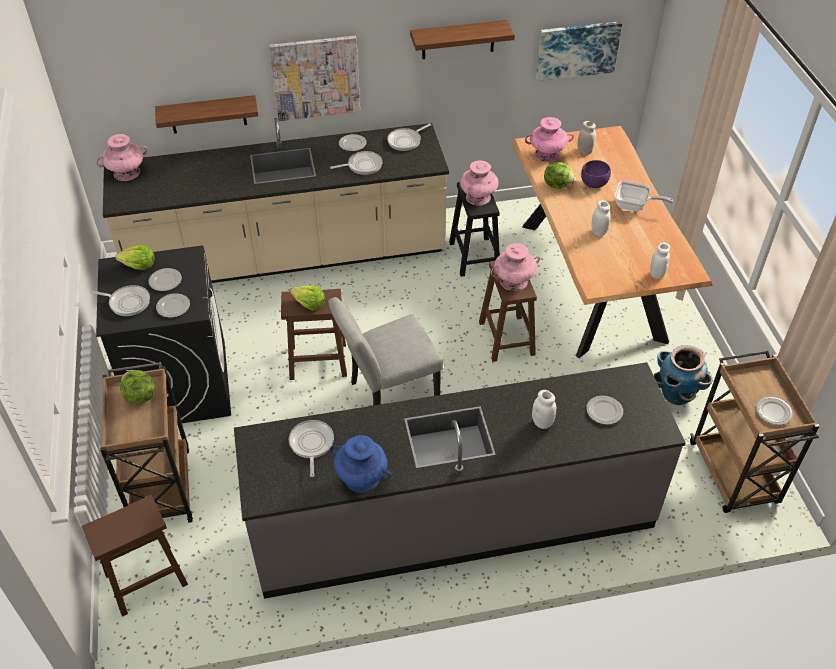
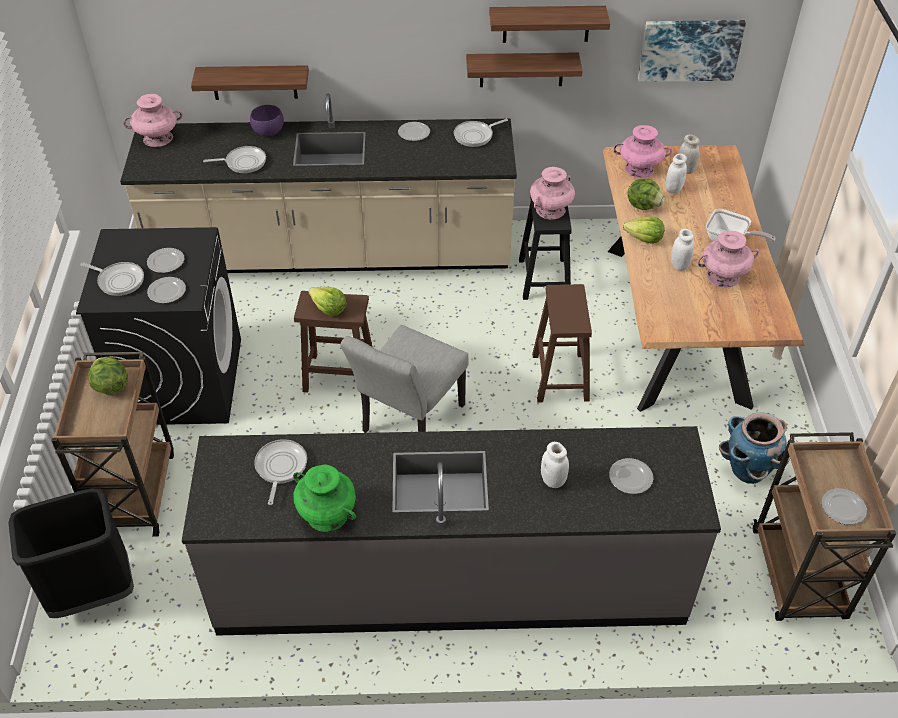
camera: 10 degrees right, 0 degrees up
(139, 266) = (142, 241): lettuce -> lettuce (644, 238)
(145, 580) = (92, 593): brown stool -> black trash can
(315, 77) = (378, 52): picture -> none
(361, 478) = (326, 514): blue vase -> green vase
(362, 165) = (419, 158): frying pan -> frying pan (243, 162)
(387, 394) = (408, 423): grey chair -> grey chair turned 45 degrees counterclockwise
(439, 80) = (521, 69): none -> shelf
(514, 281) = (569, 311): pink vase -> pink vase (723, 276)
(593, 183) = (687, 209): purple bowl -> purple bowl (268, 132)
(656, 274) = (738, 323): white jar -> white jar (673, 189)

